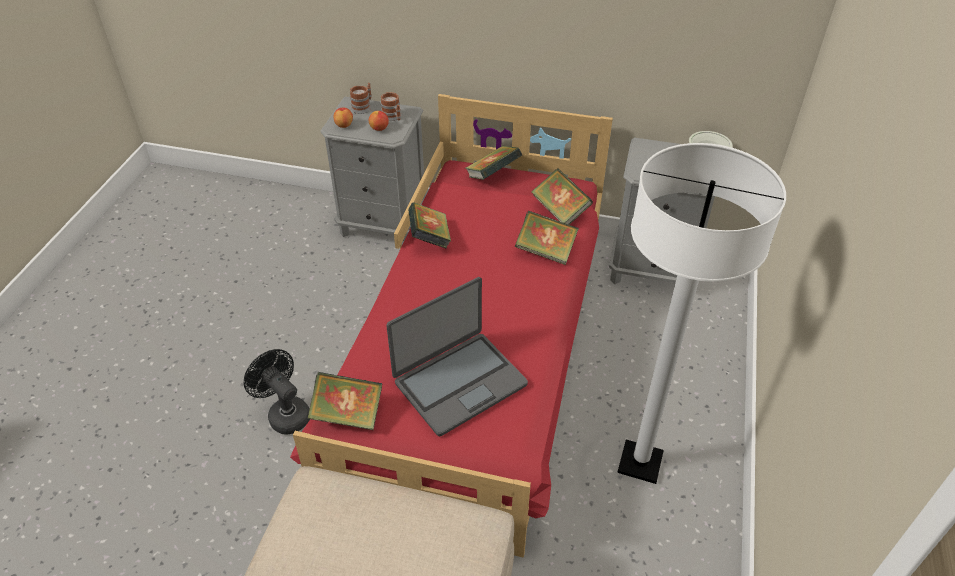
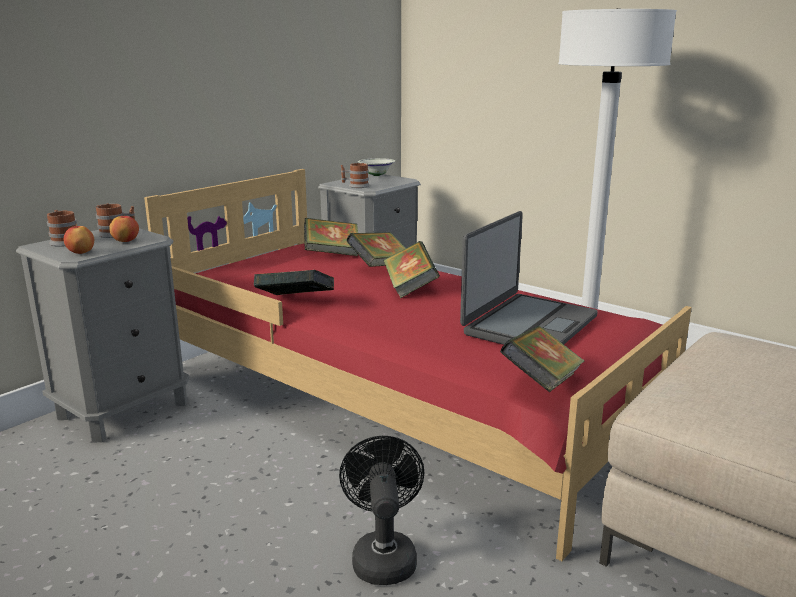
camera: 65 degrees left, 25 degrees down
(285, 413) = (383, 555): black fan -> black fan turned 105 degrees clockwise
(459, 382) = (528, 325): laptop -> laptop turned 45 degrees clockwise
(493, 175) = (237, 266): book -> book (410, 288)
(643, 161) = (355, 186): none -> mug

